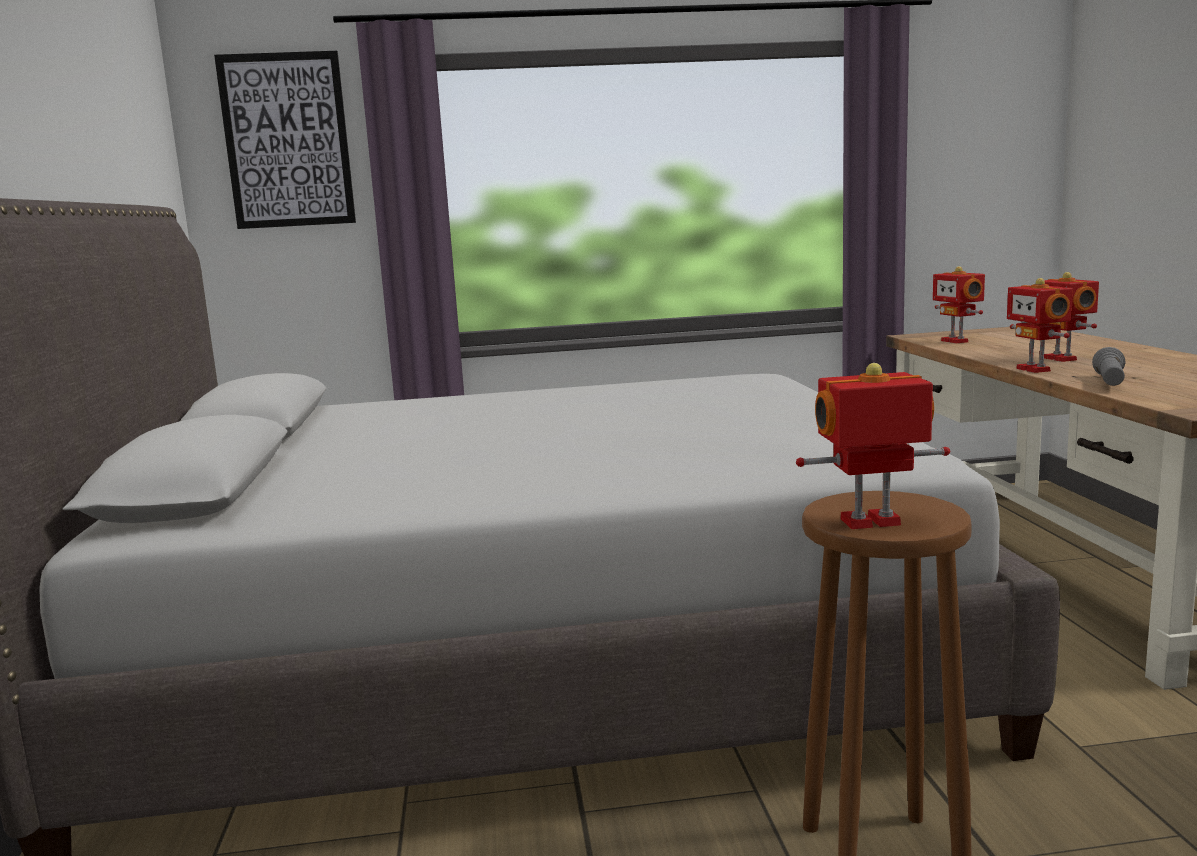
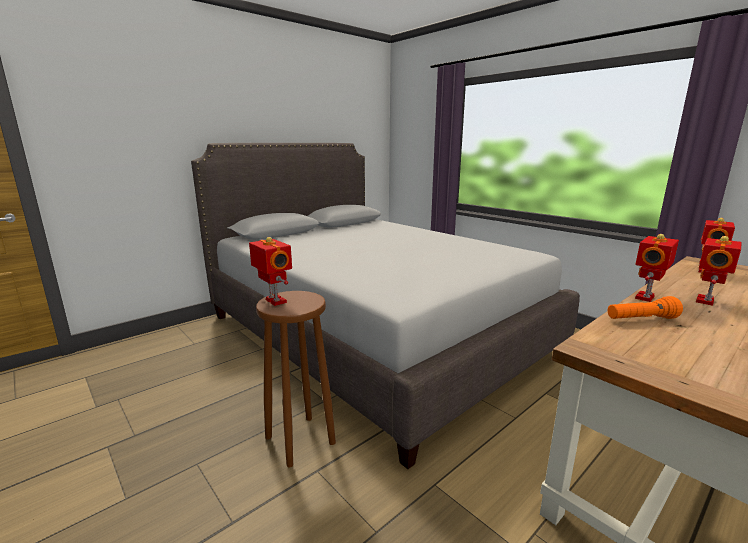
camera: 55 degrees right, 5 degrees up
(287, 141) = (418, 117): picture -> none
(1109, 383) = (641, 319): grey flashlight -> orange flashlight

